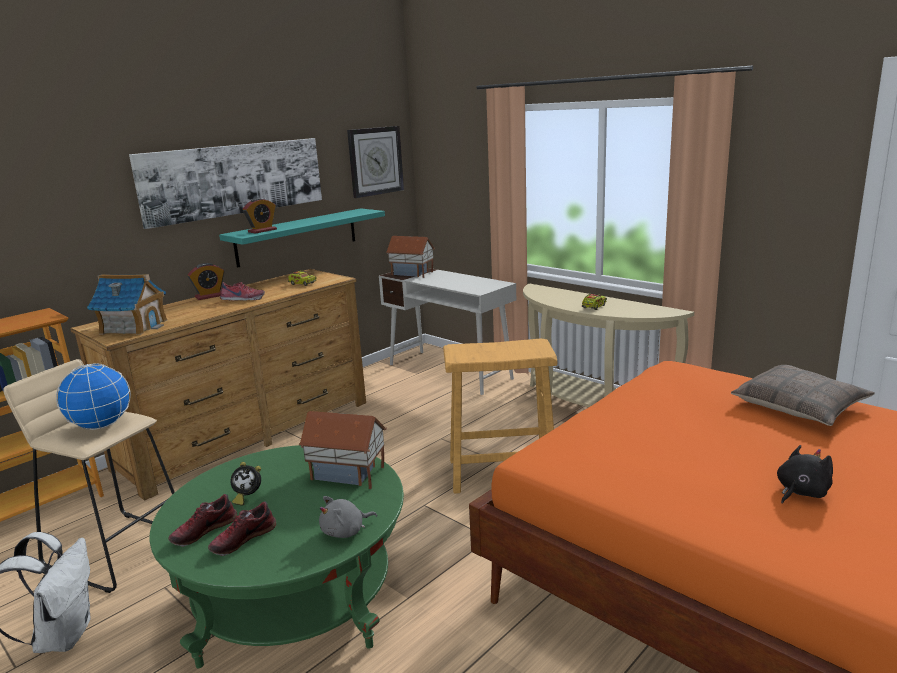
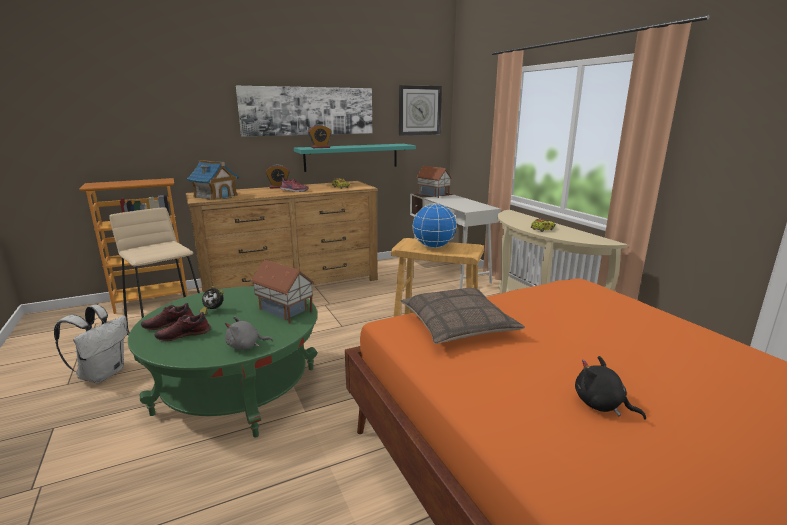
camera: 20 degrees right, 0 degrees up
(100, 426) = (158, 249): globe -> globe (433, 247)
(800, 406) = (671, 334): pillow -> pillow (458, 326)
(800, 492) = (601, 405): black plush toy -> black plush toy turned 120 degrees counterclockwise

